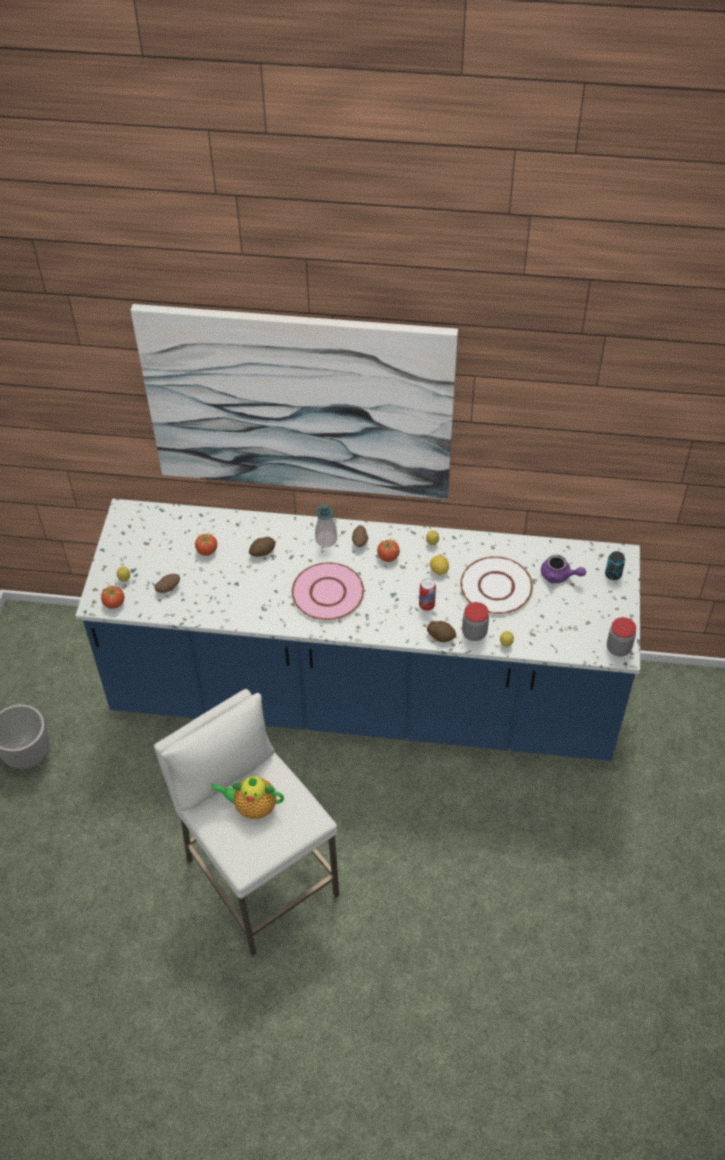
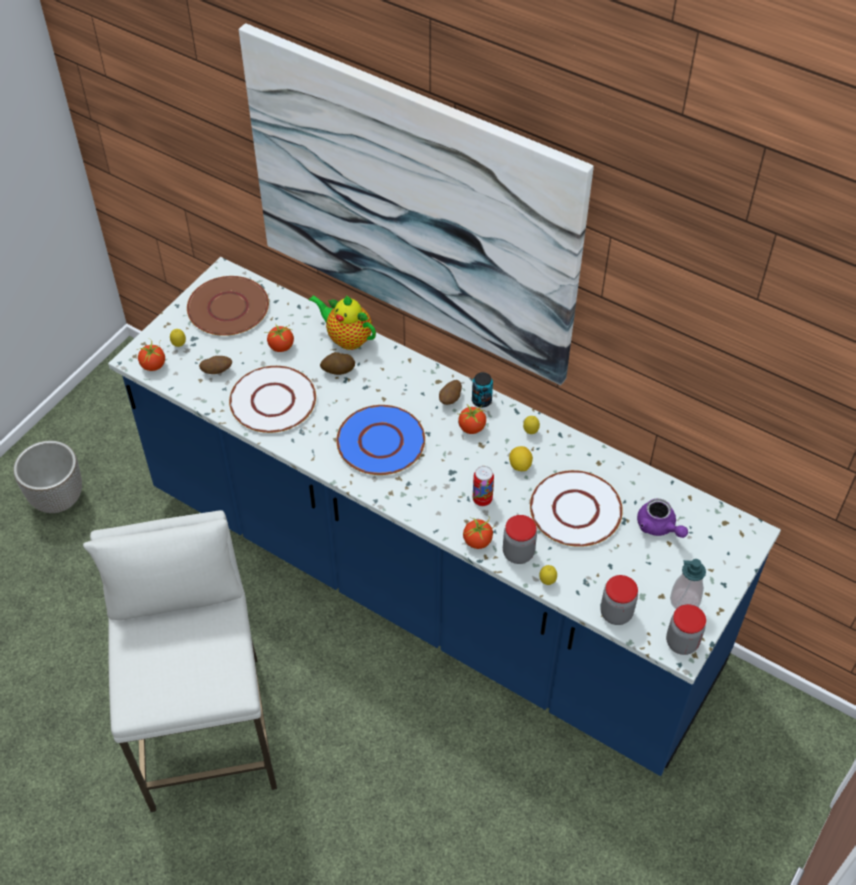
camera: 25 degrees right, 0 degrees up
(145, 536) = (228, 308): none -> brown plate
(226, 594) = (272, 401): none -> white plate
(252, 807) = (179, 646): teapot -> teapot (347, 338)
(326, 539) = (415, 383): soap dispenser -> soap dispenser (684, 601)
(328, 592) = (381, 441): pink plate -> blue plate
(441, 636) = (477, 541): potato -> tomato
(564, 646) = (616, 613): none -> jar
(613, 574) = (726, 551): can -> can (481, 401)

